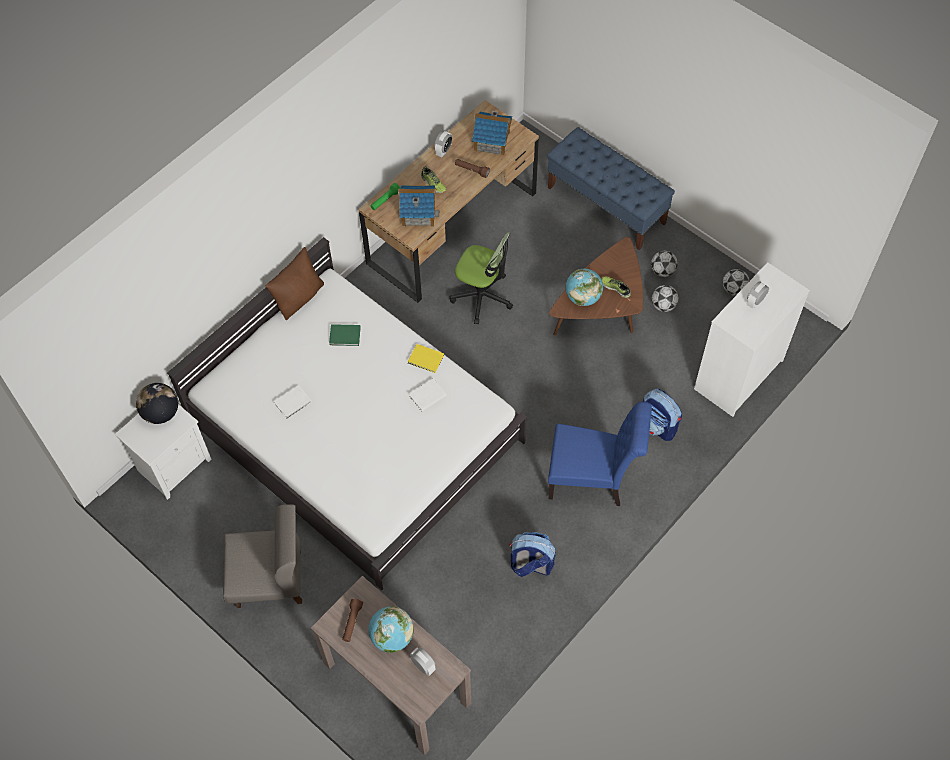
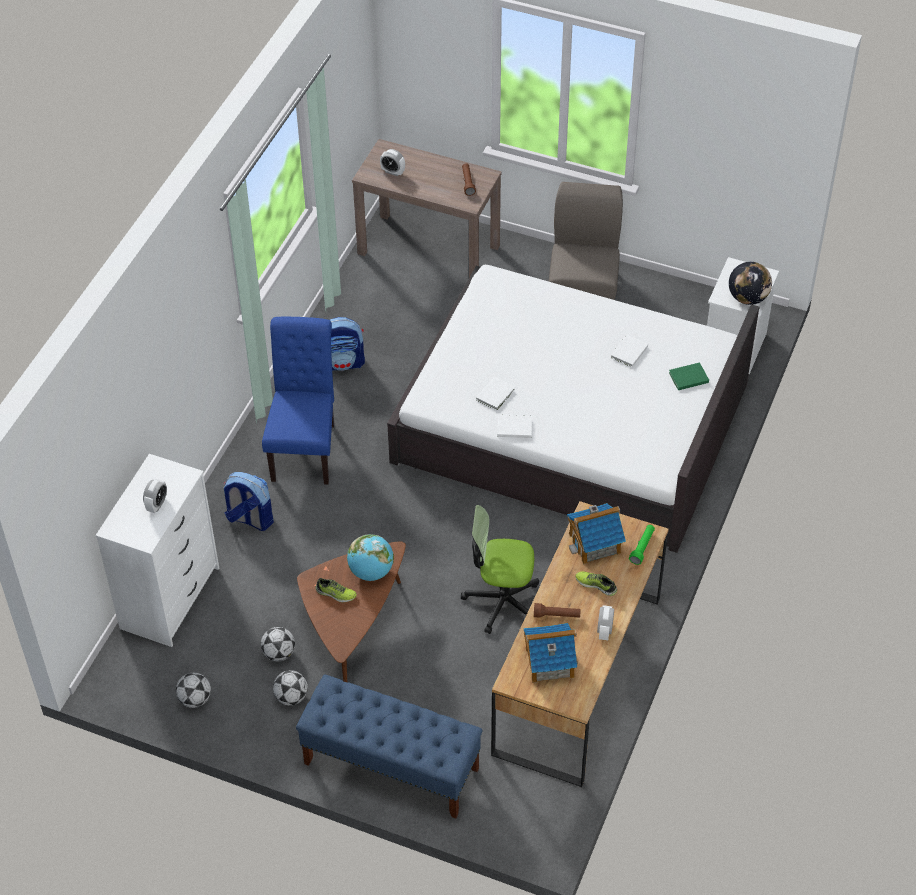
camera: 160 degrees right, 10 degrees down
(269, 579) = (583, 288): grey chair -> grey chair turned 120 degrees clockwise
(299, 297) = (686, 450): brown pillow -> none
(345, 336) = (612, 426): green book -> green book (687, 377)
(392, 637) = (428, 182): globe -> none
(426, 360) = (513, 427): yellow book -> white book
(592, 481) = (305, 448): blue chair -> blue chair turned 105 degrees clockwise

